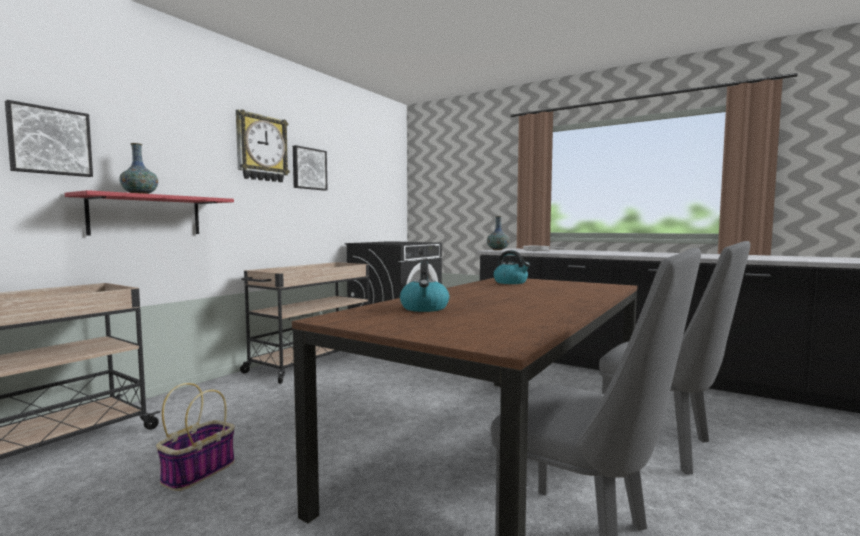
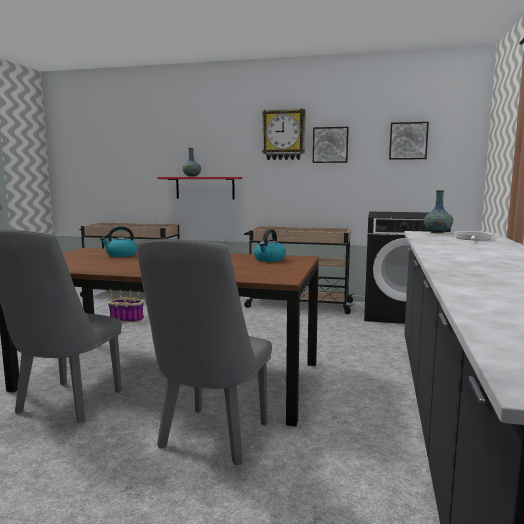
camera: 70 degrees right, 5 degrees up
(50, 141) = (164, 151): picture -> picture (408, 141)

